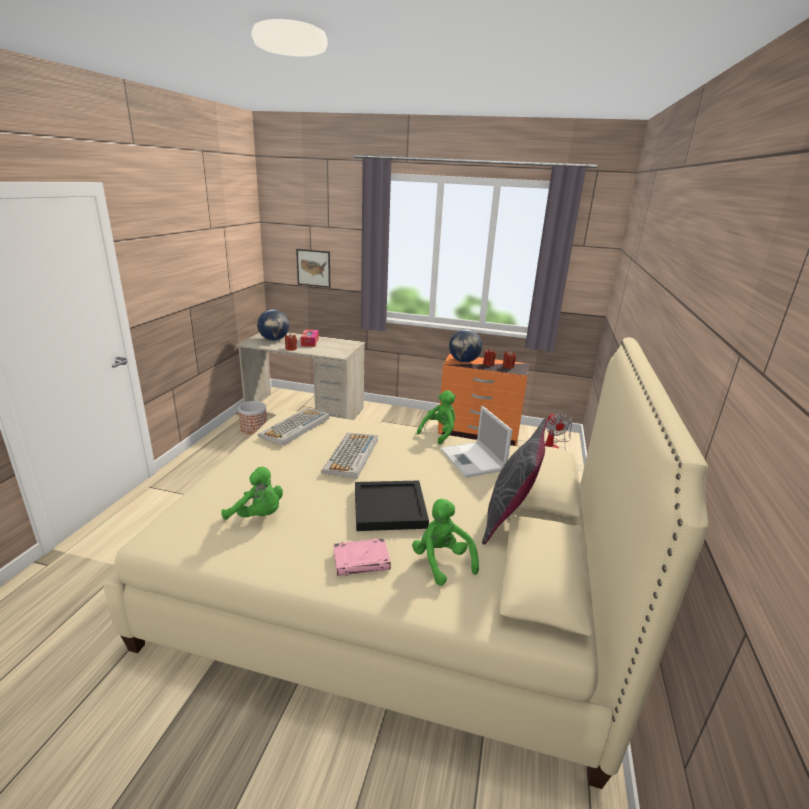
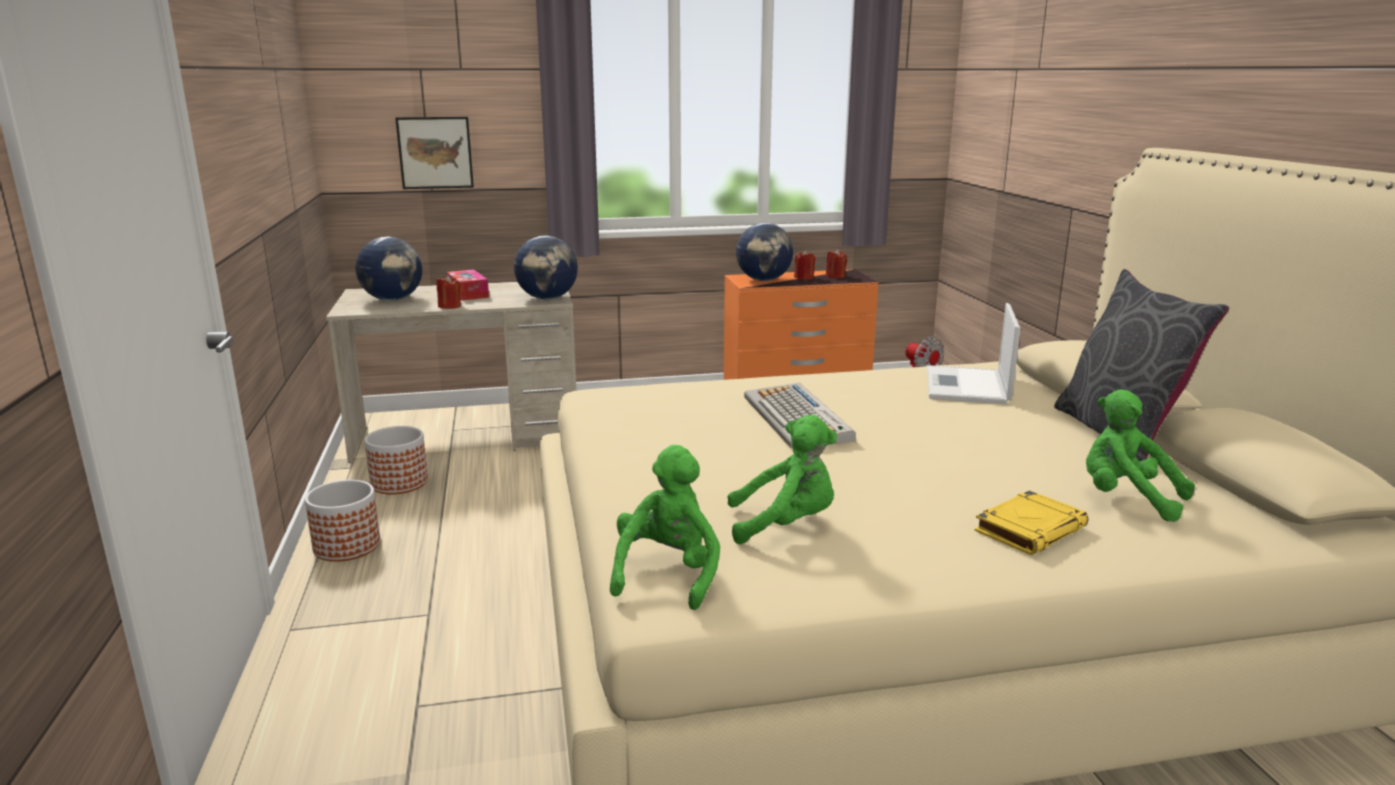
camera: 25 degrees left, 5 degrees down
(205, 454) = (347, 546): none -> planter
(295, 427) = (641, 405): keyboard -> none
(339, 352) = (547, 298): none -> globe
(362, 560) = (1030, 529): pink book -> yellow book
(390, 508) = (961, 463): black tray -> none
(439, 433) = (868, 368): green plush toy -> green plush toy (668, 574)
(473, 460) = (967, 387): laptop -> laptop turned 60 degrees clockwise

